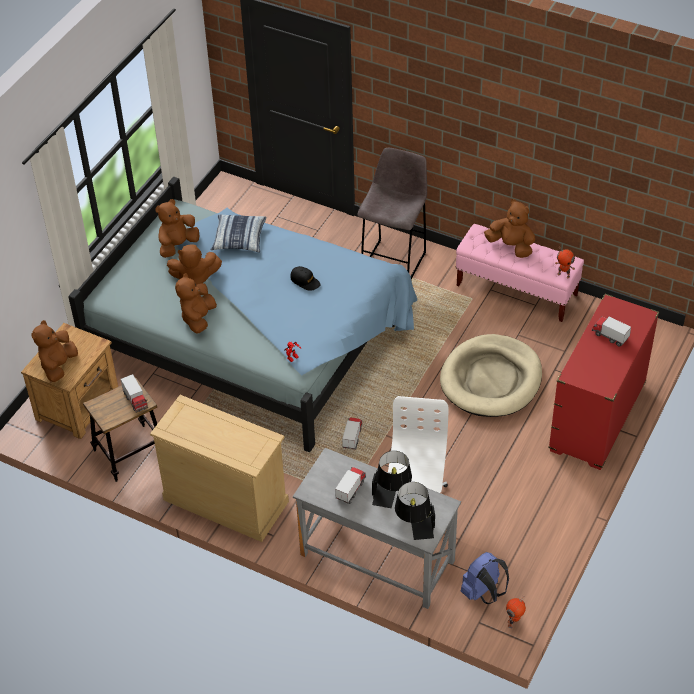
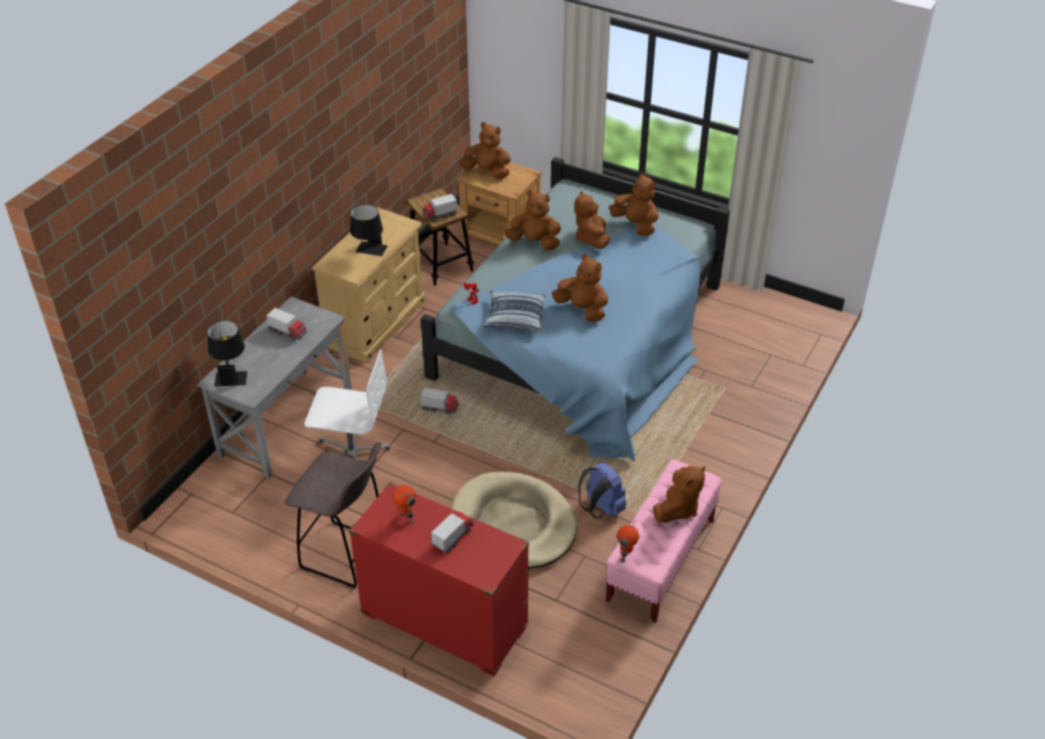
camera: 90 degrees right, 5 degrees down
(239, 238) = (648, 265): pillow -> pillow (514, 317)
(305, 281) = (582, 309): black cap -> brown plush toy
(391, 495) = (274, 359): black table lamp -> black table lamp (369, 252)
(394, 260) = (706, 449): grey stool -> grey stool (347, 555)
(483, 593) = (224, 499): blue backpack -> blue backpack (600, 509)
(514, 623) = (182, 520): toy robot -> toy robot (406, 518)

